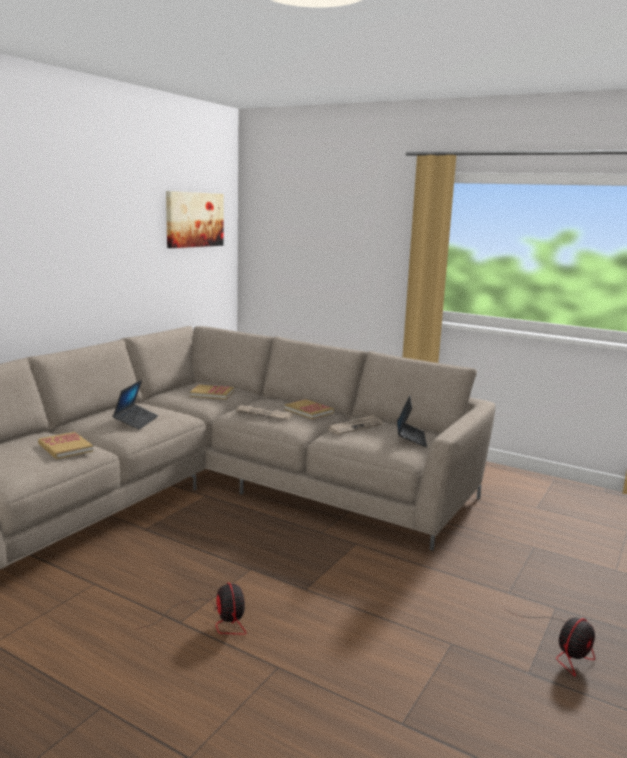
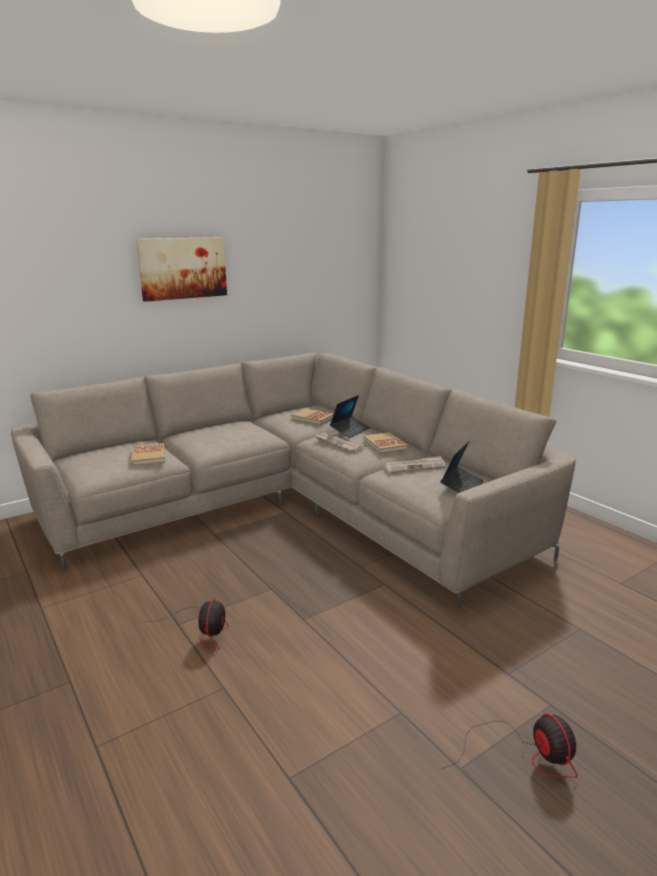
camera: 25 degrees right, 5 degrees up
(136, 421) = (224, 438): laptop -> laptop (350, 430)
(194, 219) = (329, 250): picture -> picture (182, 268)
(565, 648) = (525, 755): fan -> fan turned 90 degrees counterclockwise

